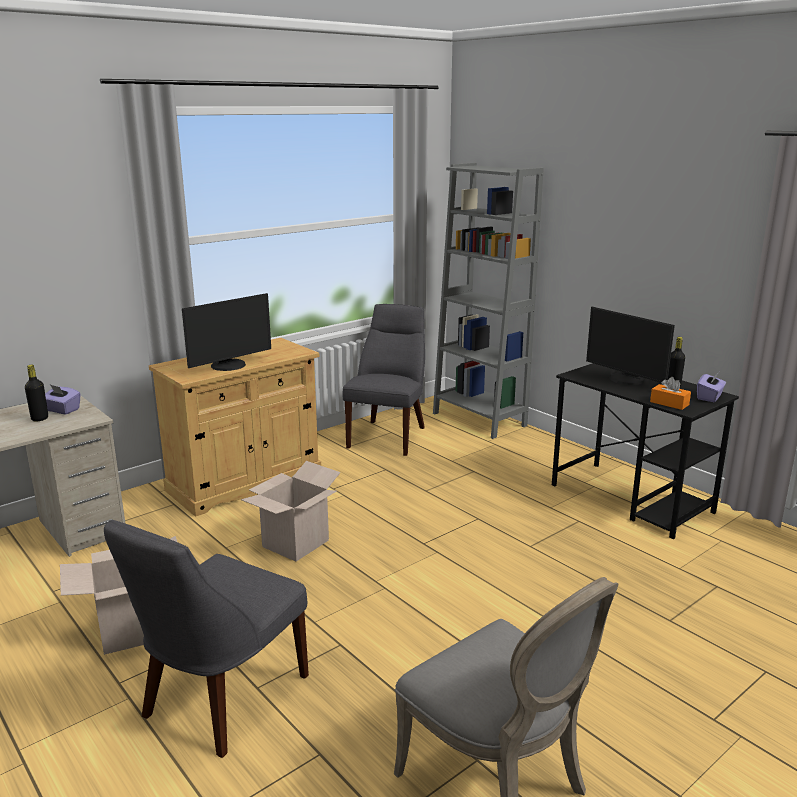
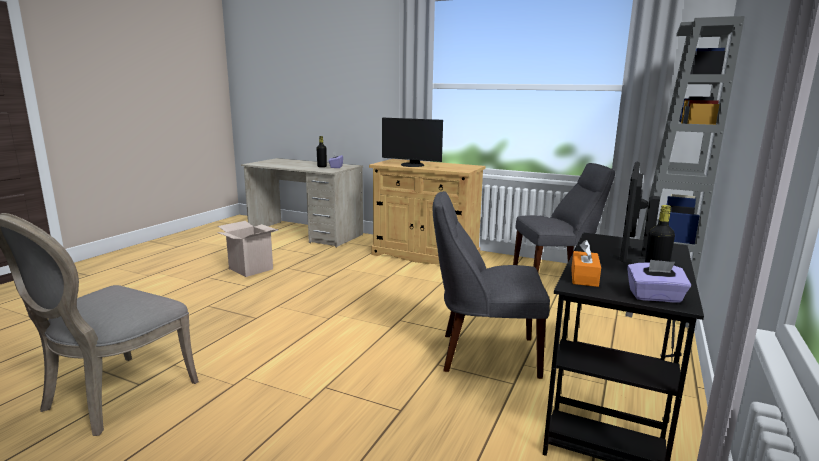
camera: 65 degrees right, 5 degrees down
(220, 699) = (196, 300): grey chair -> grey chair (484, 354)
(295, 543) = (363, 283): cardboard box -> none

